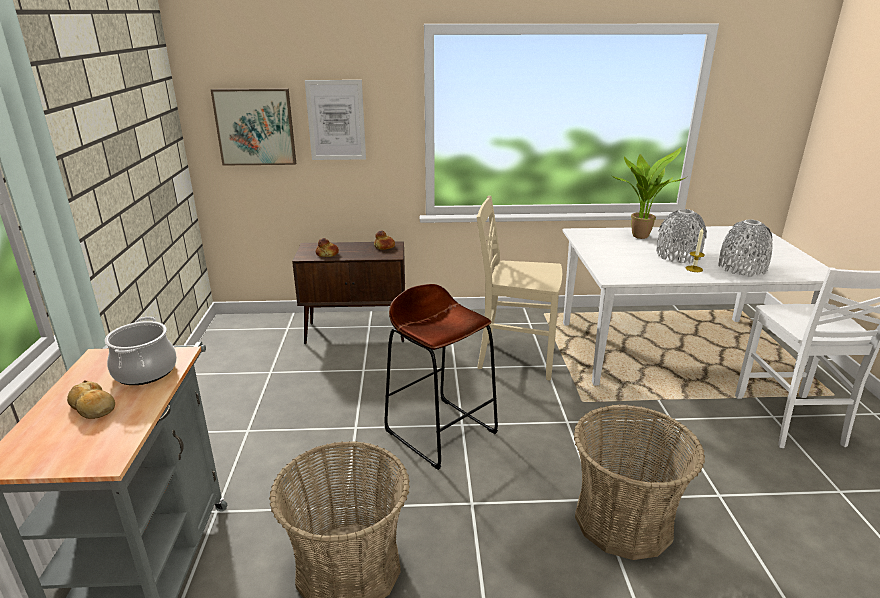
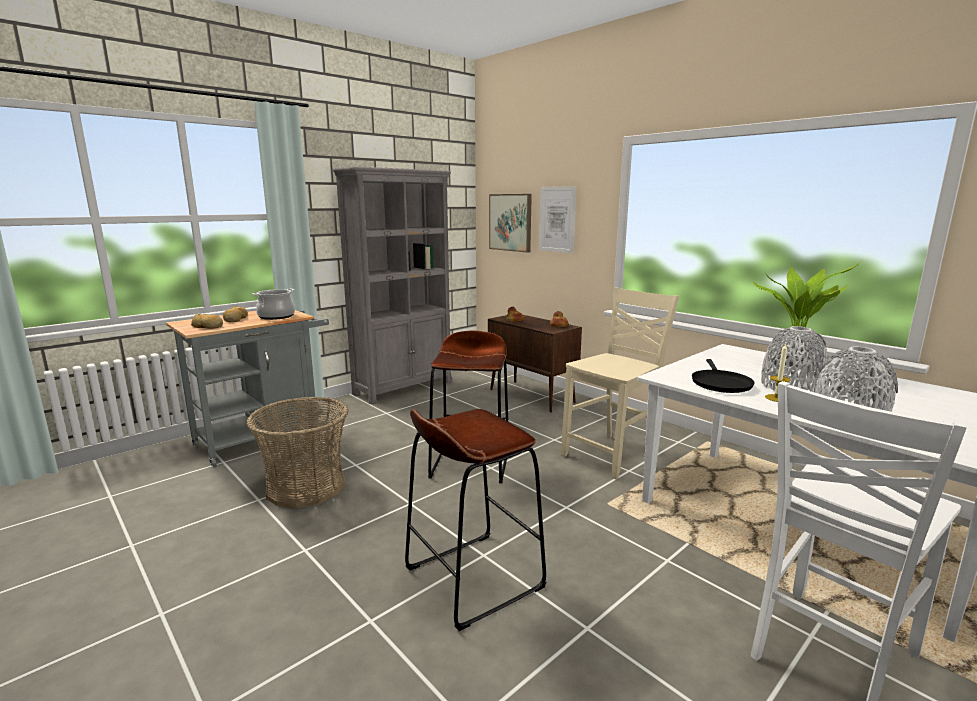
camera: 50 degrees right, 10 degrees down
(97, 442) = (208, 326): none -> bread
(200, 388) = (404, 387): none -> grey bookcase
(514, 358) = (612, 455): beige chair -> beige chair turned 75 degrees clockwise
(623, 520) = (473, 577): basket -> brown stool
(649, 269) = (720, 383): none -> black frying pan

